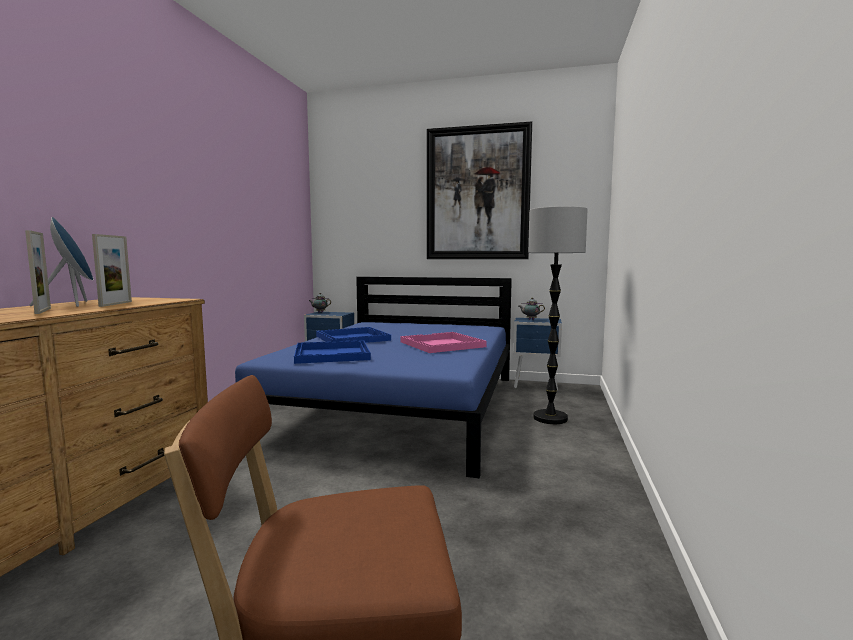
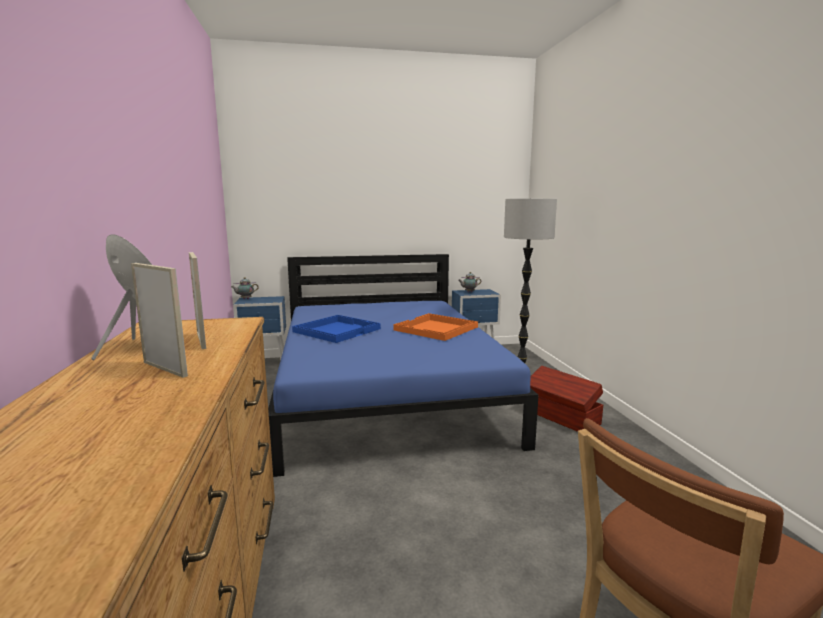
camera: 25 degrees left, 5 degrees up
(333, 354) = (358, 354): blue tray -> none
(442, 344) = (436, 329): pink tray -> orange tray
(477, 194) = (414, 172): picture -> none
(551, 456) = (561, 417): none -> brown storage box

